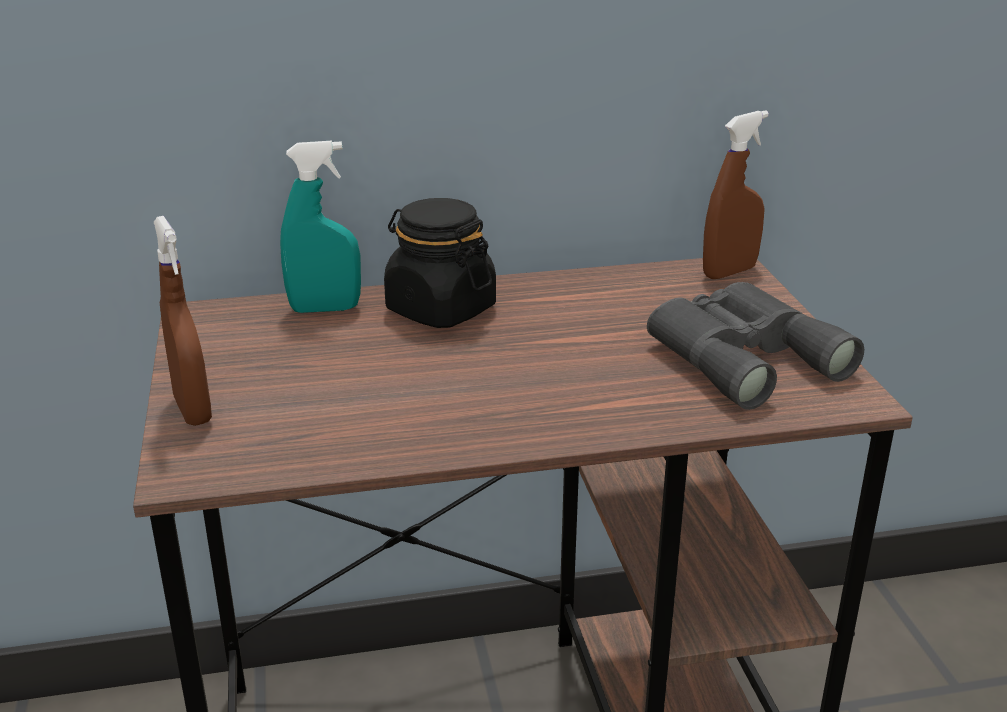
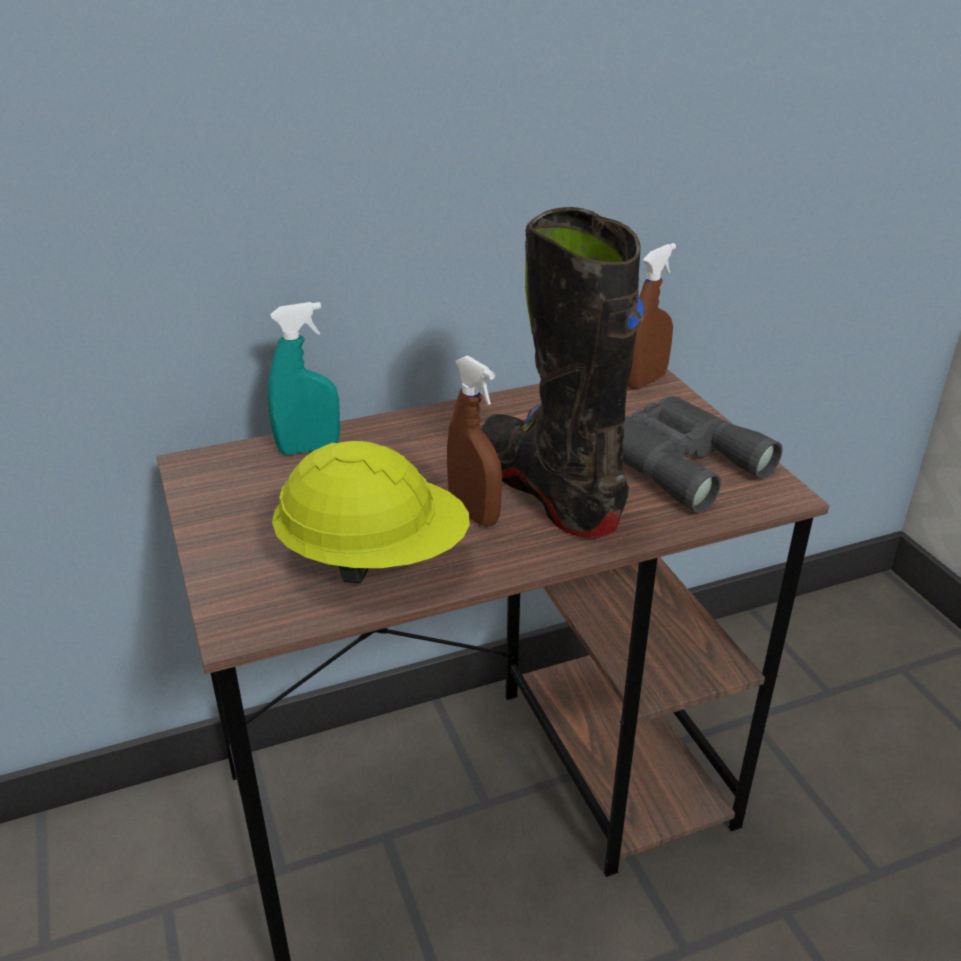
camera: 10 degrees left, 5 degrees up
(193, 410) = (224, 563): brown spray bottle -> brown spray bottle (474, 513)
(356, 421) = (374, 558): none -> yellow hard hat
(440, 309) = (411, 439): black jar -> none
(577, 371) = (548, 490): none -> black boot

